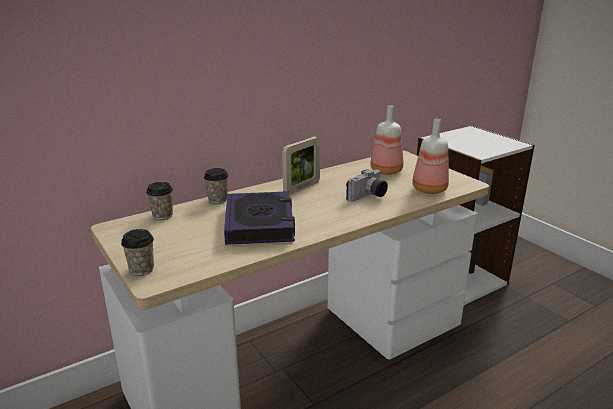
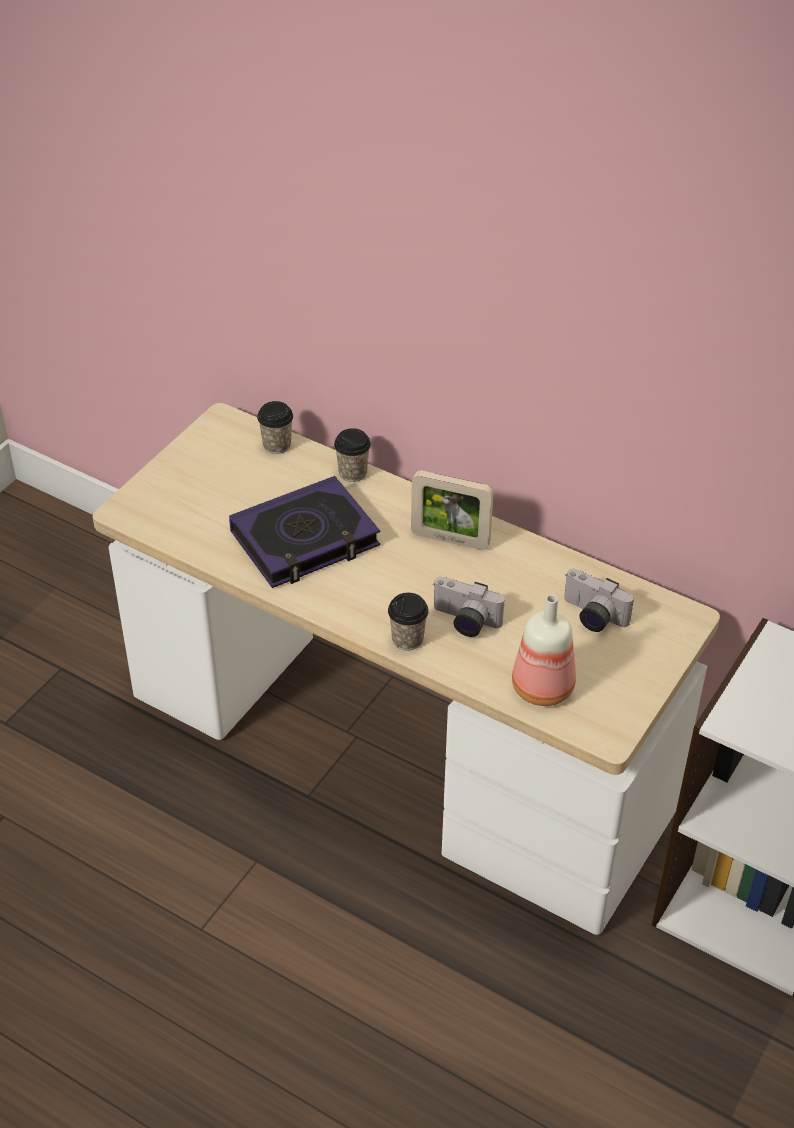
camera: 65 degrees right, 20 degrees up
(141, 269) = (145, 490): cup -> cup (407, 639)
(386, 170) = (591, 616): bottle -> camera

